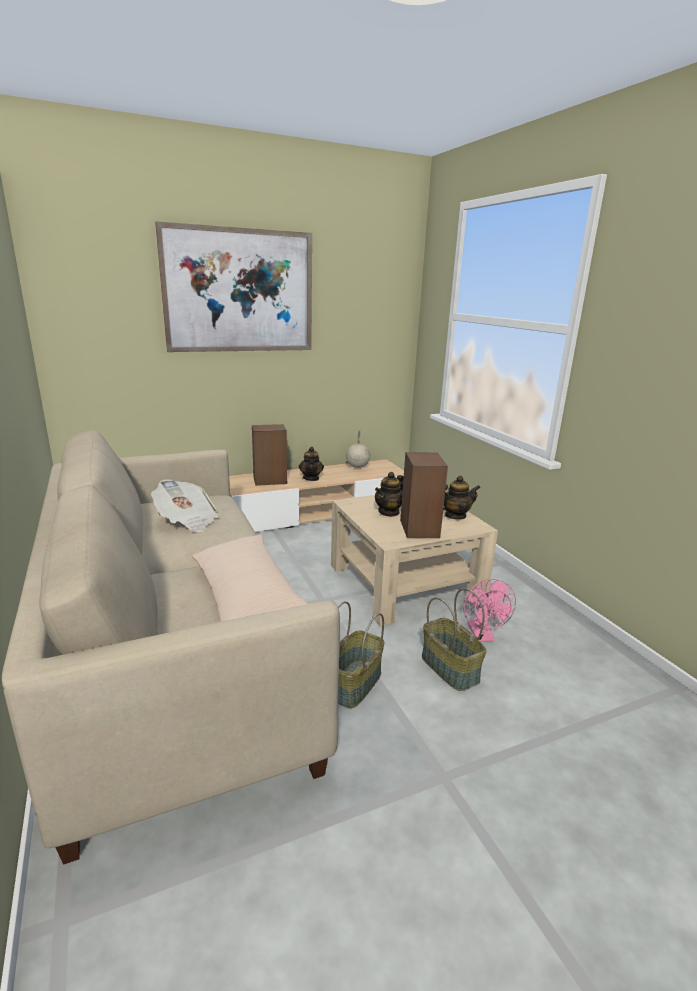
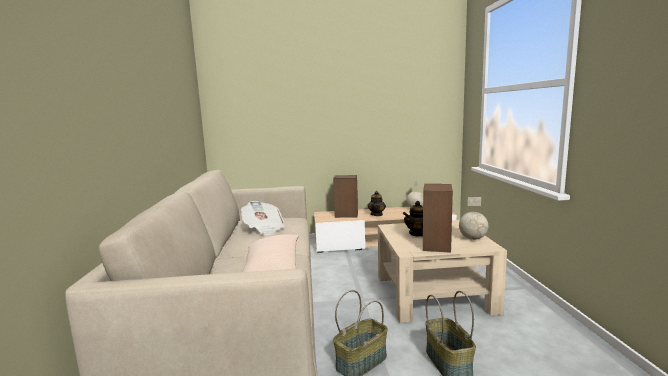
camera: 20 degrees right, 10 degrees down
(240, 291) = (328, 86): picture -> none
(455, 516) = (472, 238): teapot -> globe
(482, 636) = (488, 341): pink fan -> none

